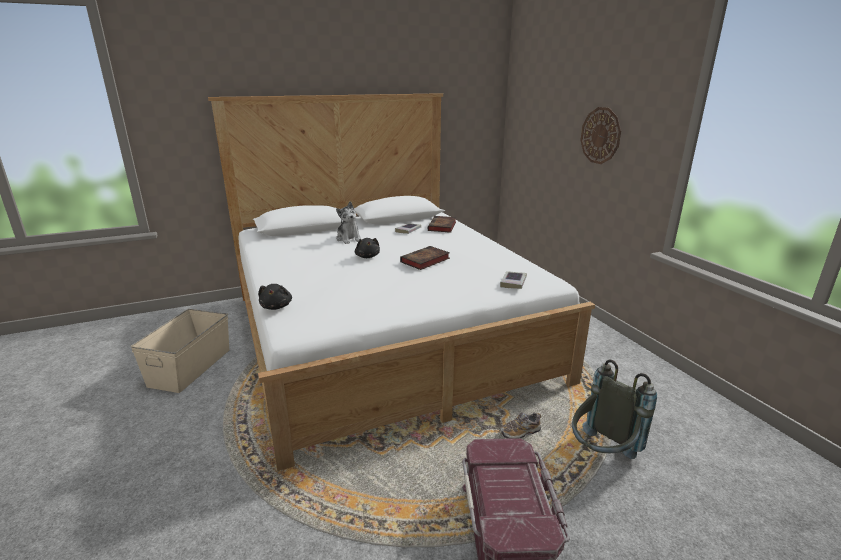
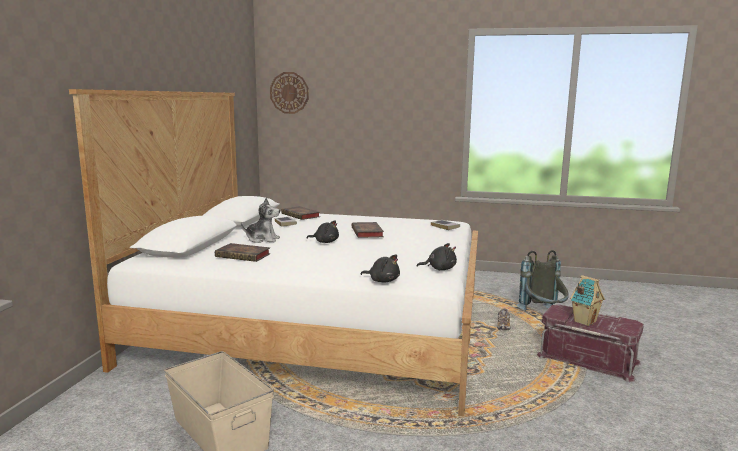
camera: 55 degrees left, 10 degrees down
(296, 248) = (244, 256): none -> book
(341, 319) = (439, 269): none -> black plush toy
(498, 482) = (584, 321): none -> toy house
(600, 135) = (387, 122): wall clock -> wall clock (289, 93)

